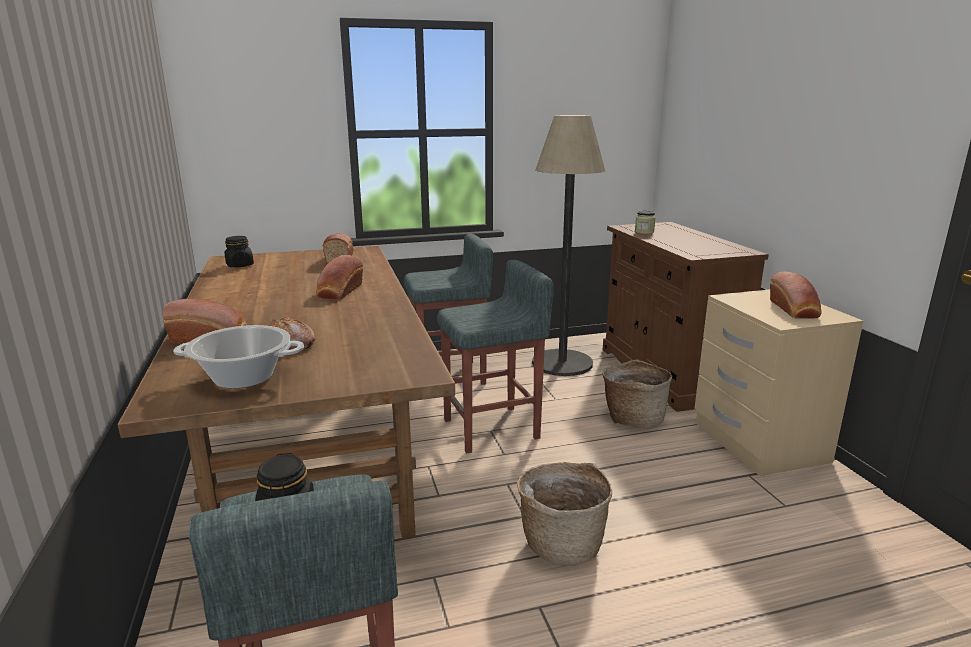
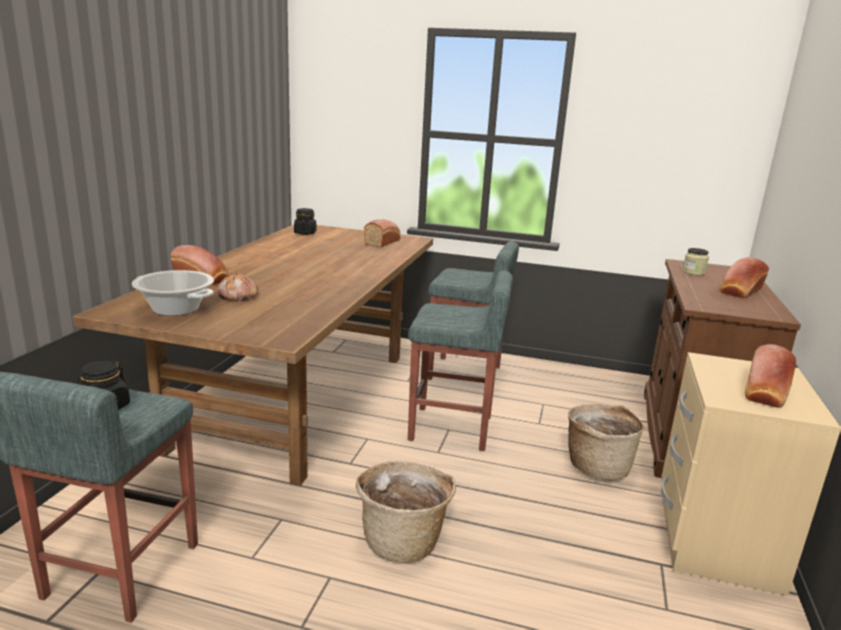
camera: 30 degrees right, 0 degrees up
(339, 292) = (336, 267): bread -> bread (740, 291)
(562, 363) = (585, 394): floor lamp -> none

